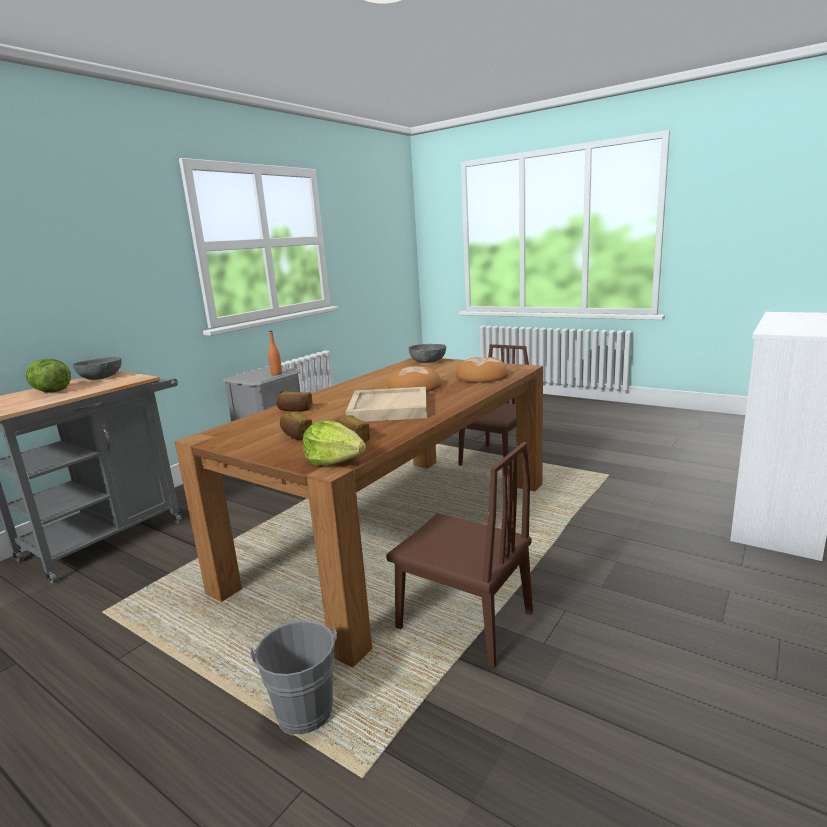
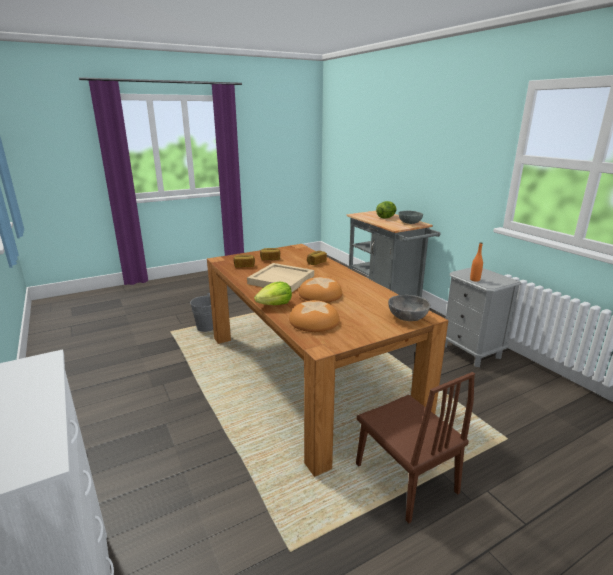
camera: 115 degrees right, 5 degrees up
(334, 460) = (225, 260): lettuce -> lettuce (275, 305)
(464, 620) = (204, 369): brown chair -> none

